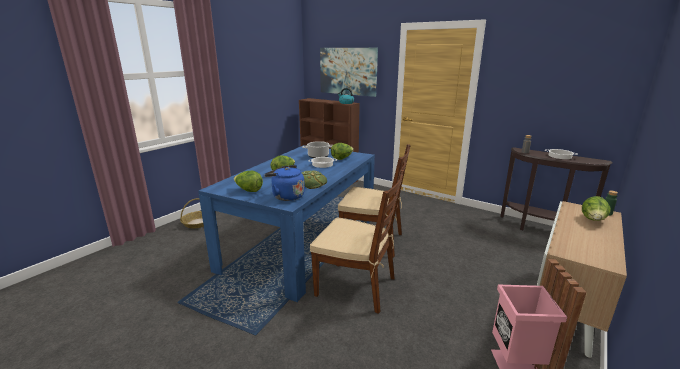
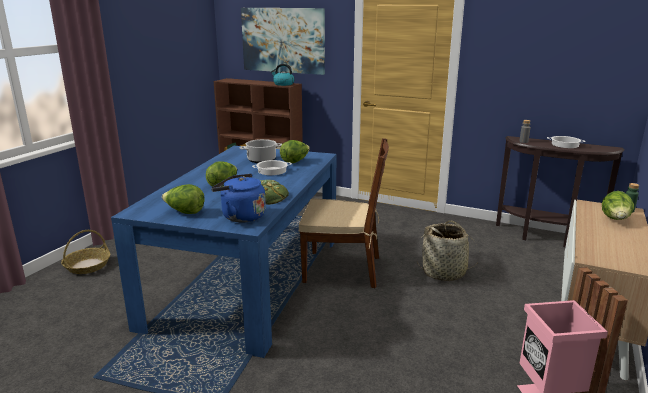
camera: 10 degrees left, 0 degrees up
(356, 286) = (337, 329): brown chair -> none
(450, 250) = (444, 272): none -> basket

